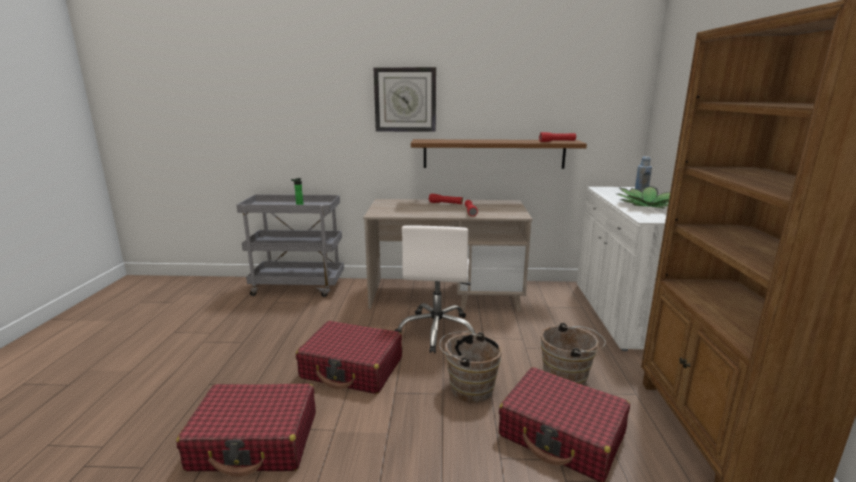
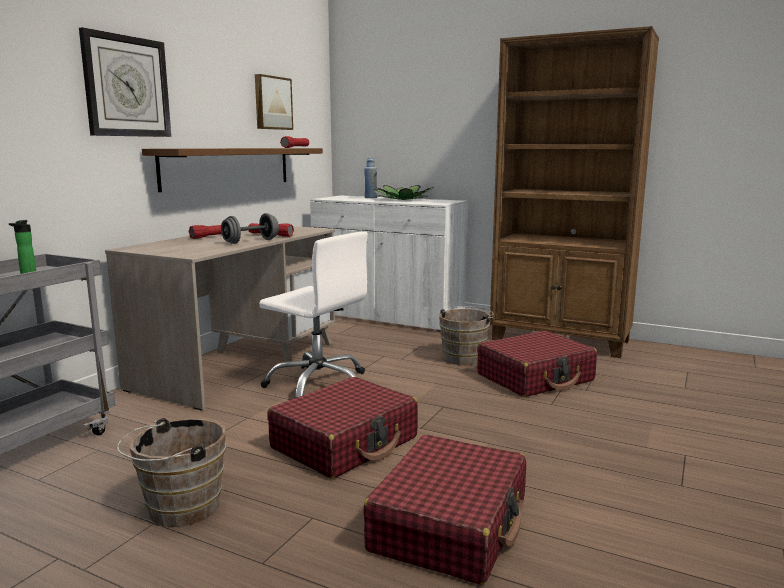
camera: 65 degrees left, 5 degrees down
(438, 213) = (251, 241): none -> grey dumbbell
(468, 388) = (444, 394): brown bucket -> brown bucket (178, 509)
(555, 101) = (272, 103): none -> picture

